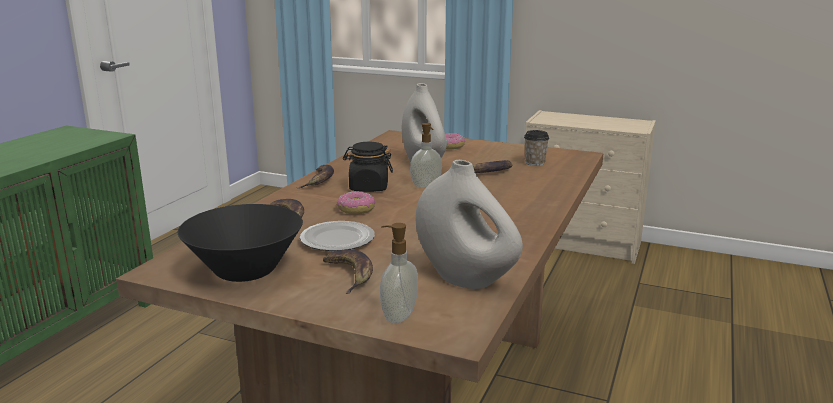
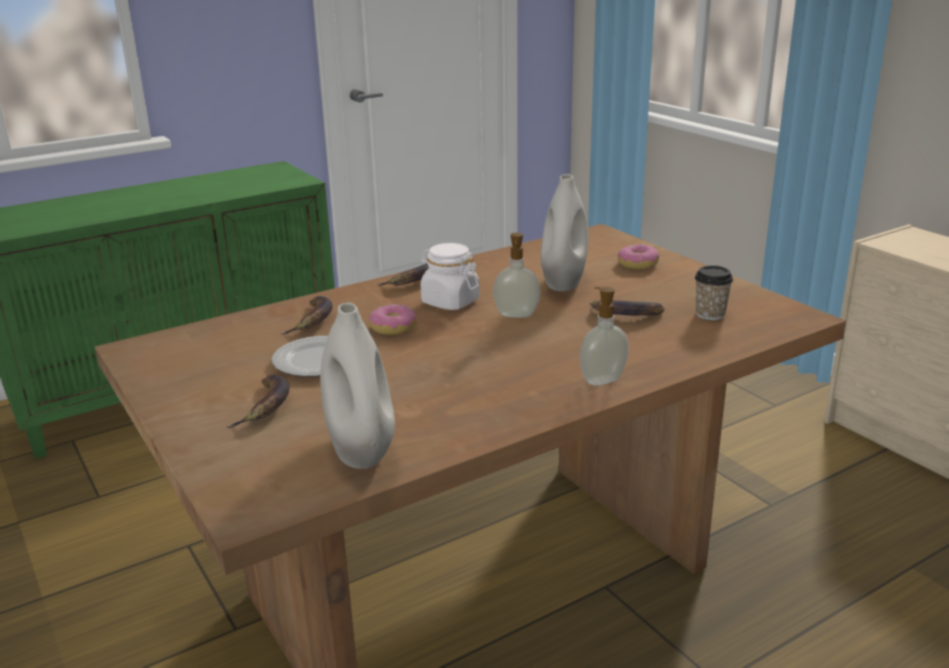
camera: 35 degrees right, 5 degrees up
(245, 271) = (190, 371): black bowl -> none
(368, 187) = (450, 302): black jar -> white jar
(398, 315) = (233, 469): soap dispenser -> soap dispenser (602, 379)

